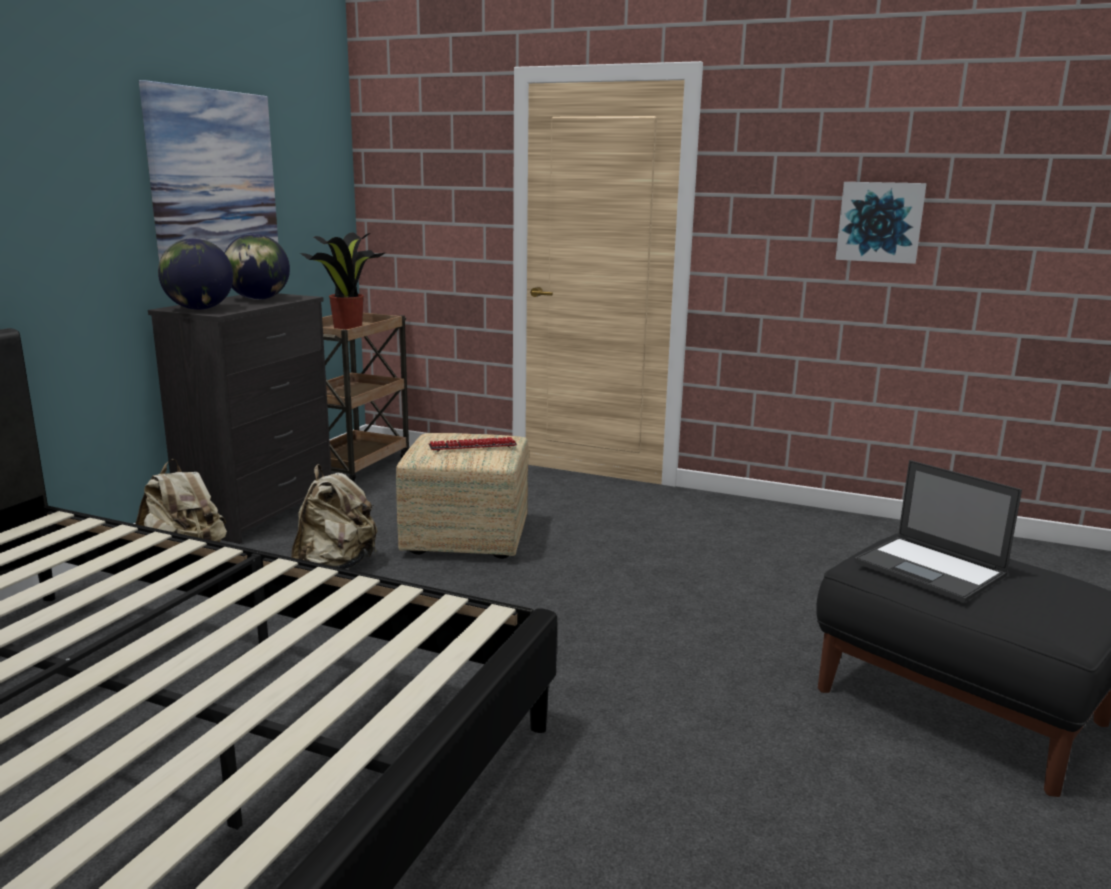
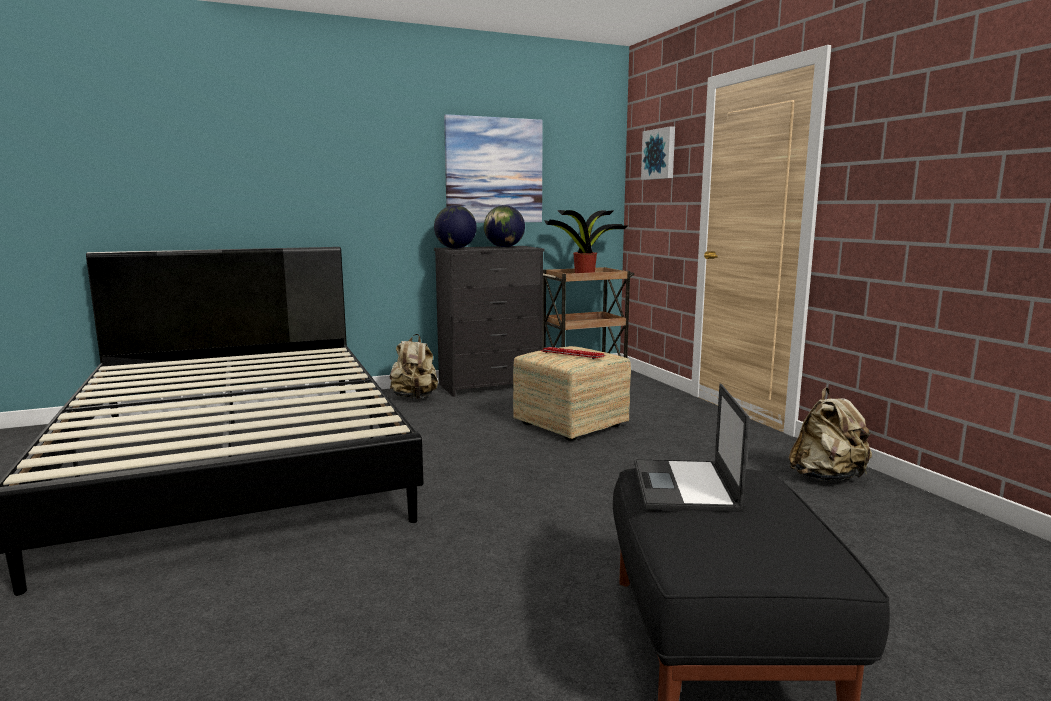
camera: 45 degrees right, 5 degrees down
(335, 566) = (474, 418): beige backpack -> beige backpack (827, 477)
(880, 222) = (979, 179): picture -> picture (659, 154)

